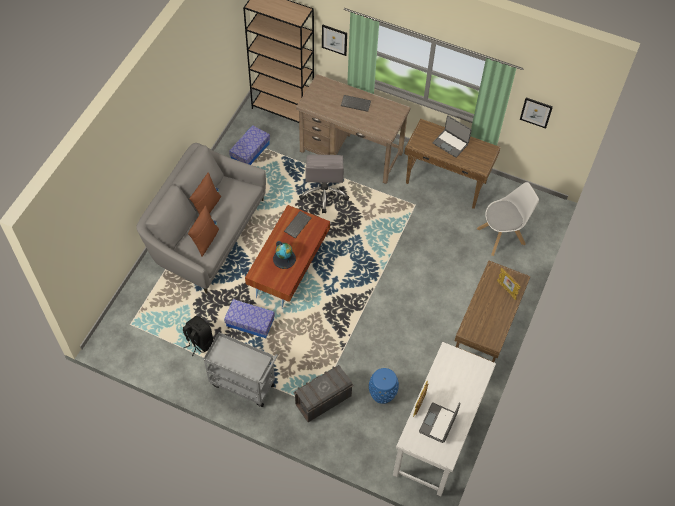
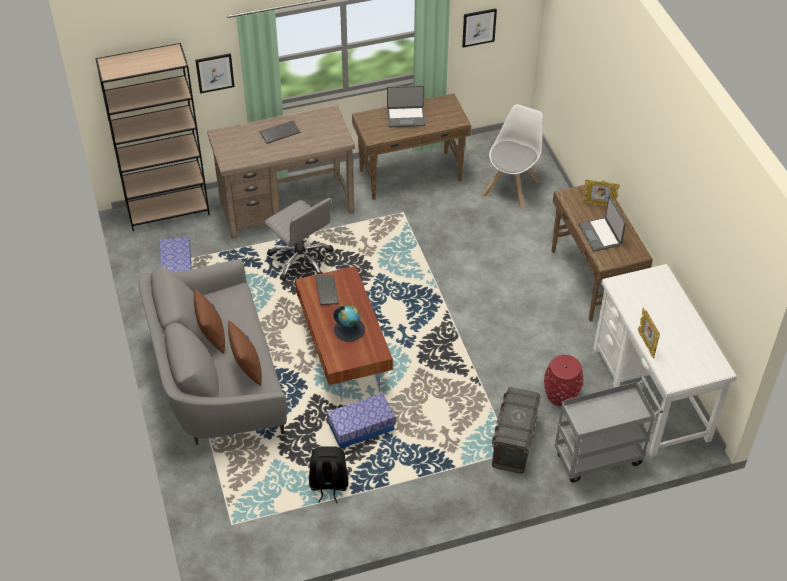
camera: 40 degrees left, 10 degrees down
(244, 386) = (423, 489): grey cart -> grey cart (600, 459)
(382, 393) = (560, 395): blue stool -> red stool
(438, 423) = (680, 347): laptop -> laptop (600, 235)

